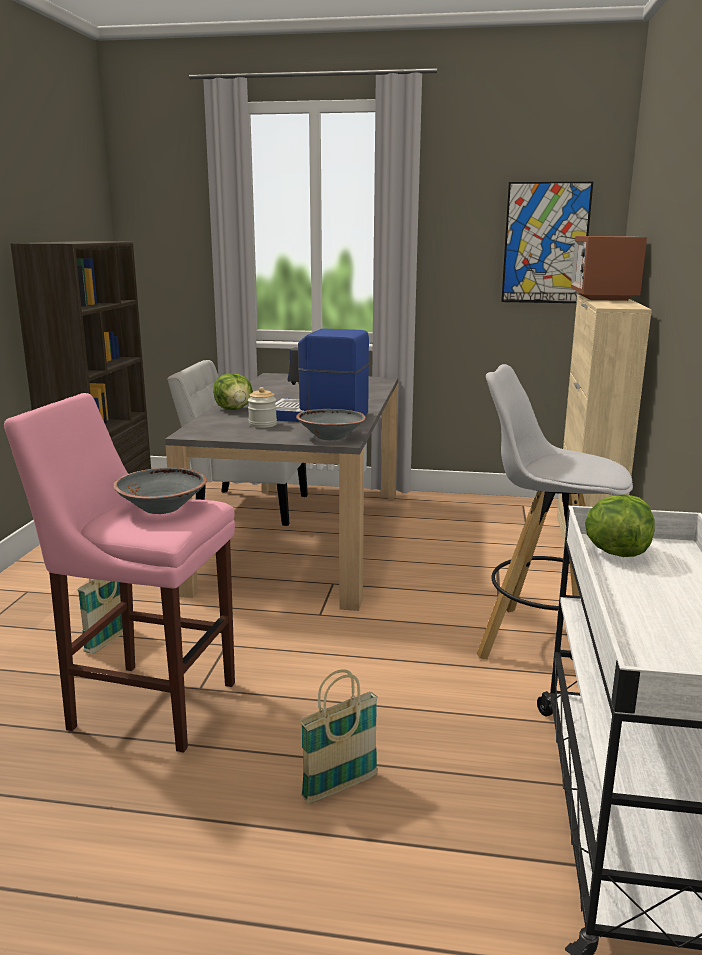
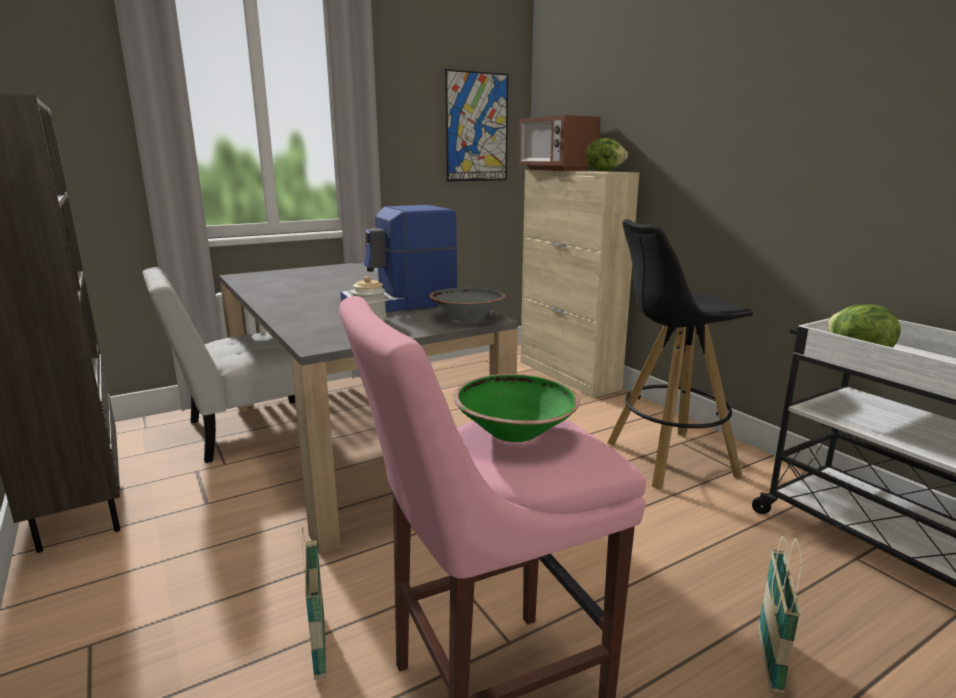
camera: 40 degrees left, 0 degrees up
(162, 508) = (514, 431): grey bowl -> green bowl
(234, 409) = (294, 312): lettuce -> lettuce (604, 171)
(541, 642) = (668, 459): white stool -> black stool

